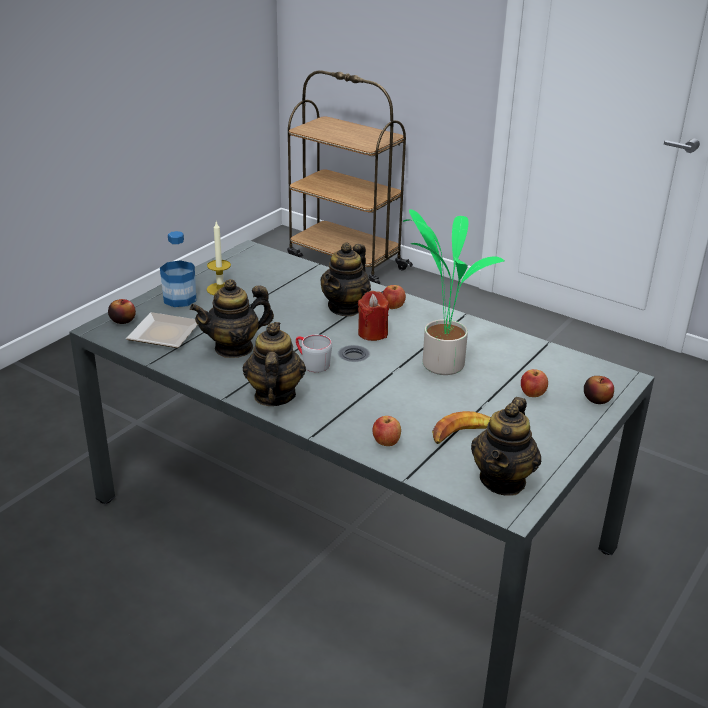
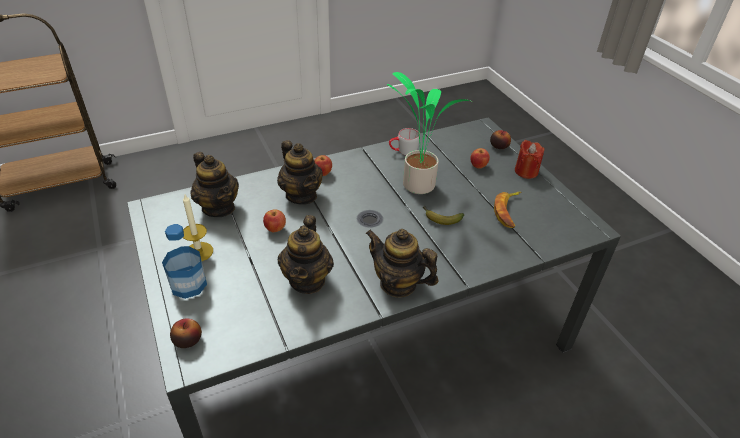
camera: 60 degrees left, 10 degrees up
(165, 335) = (245, 318): plate -> none
(311, 363) = (367, 245): grey mug -> grey mug (403, 151)
(372, 333) = (350, 198): red candle -> red candle (526, 171)
(386, 442) = (495, 250): apple -> apple (275, 229)
(401, 393) = (440, 218): none -> banana
(503, 480) = (563, 218): teapot -> teapot (218, 207)

